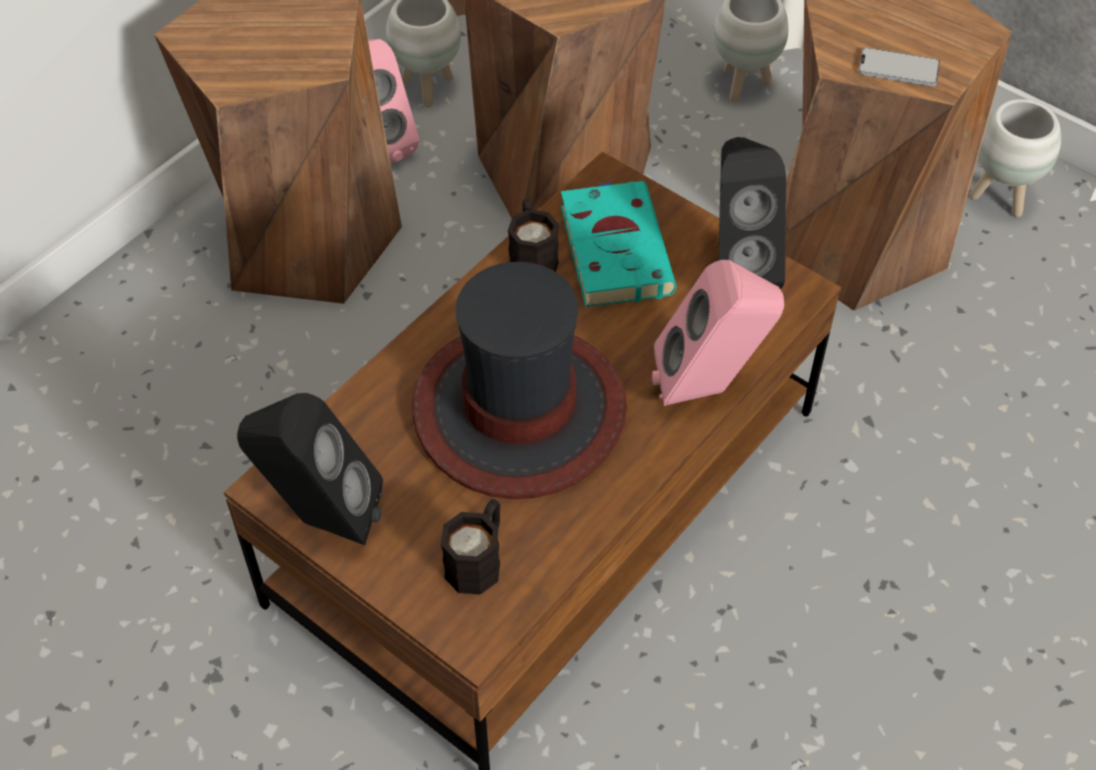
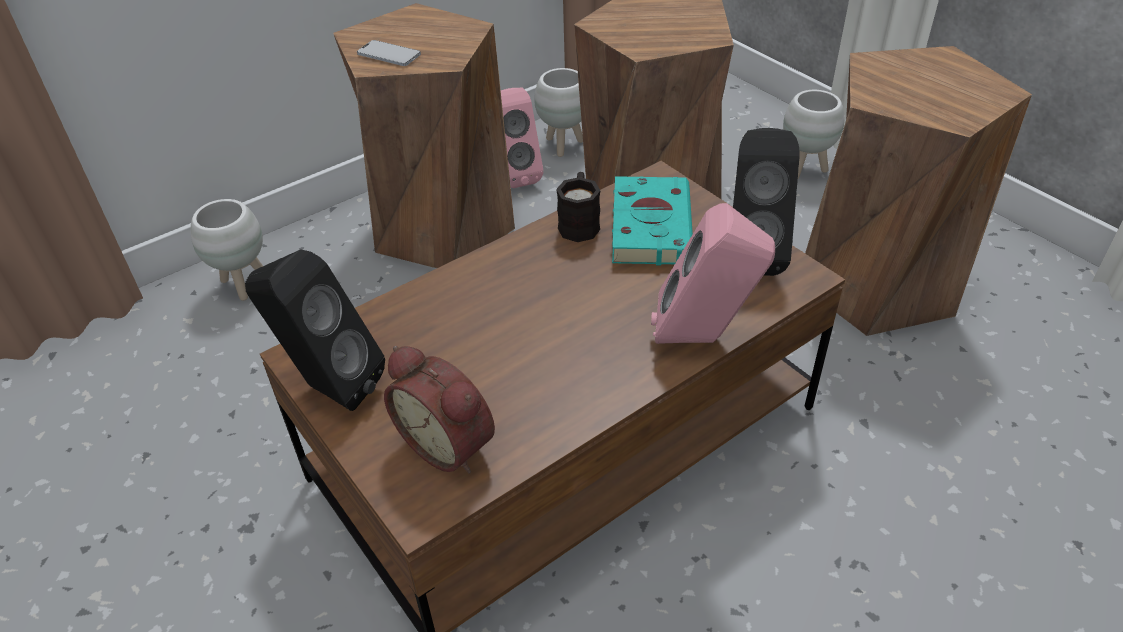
camera: 15 degrees right, 10 degrees down
(478, 559) = (450, 443): black mug -> alarm clock
(519, 411) = (529, 331): hat -> none
(898, 68) = (922, 108): phone -> phone (389, 54)
(999, 197) = (1009, 270): white planter -> white planter (244, 284)

